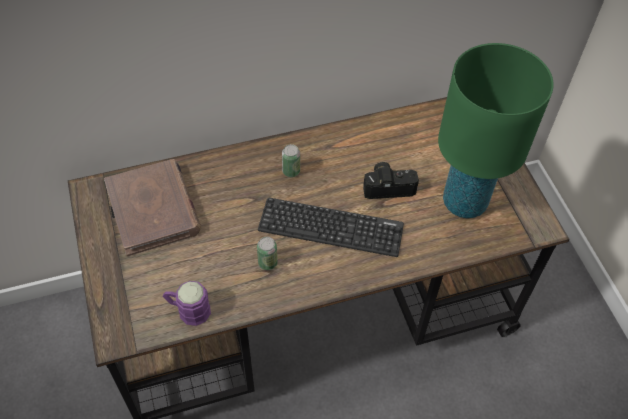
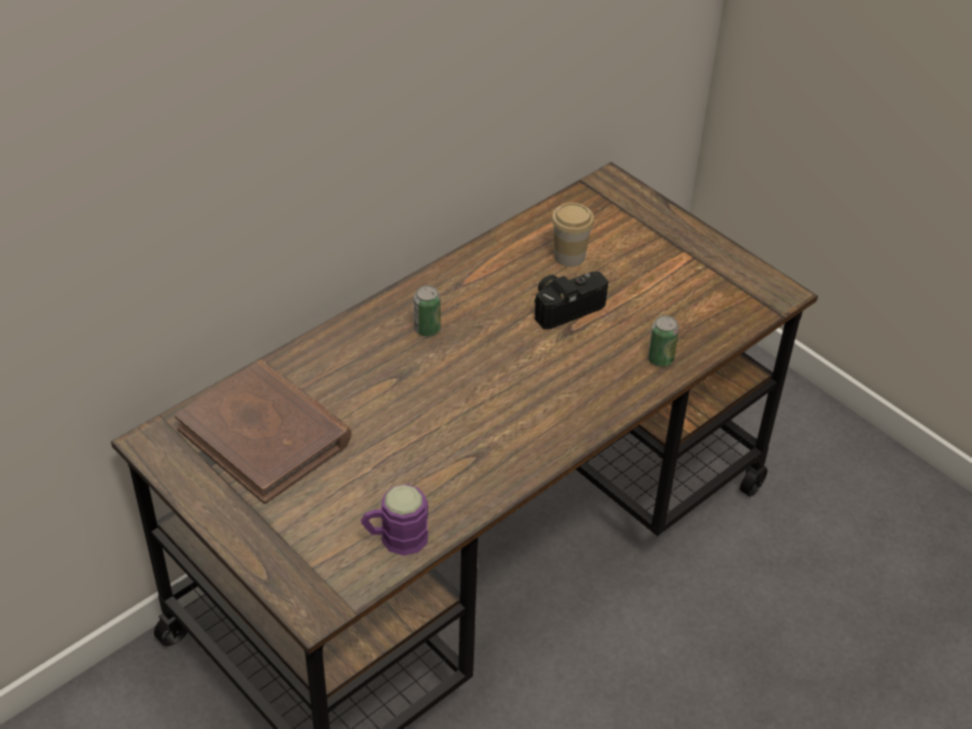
camera: 25 degrees left, 10 degrees down
(267, 263) = (466, 446): can -> can (660, 359)
(331, 227) = (522, 377): keyboard -> none
(412, 150) = (569, 256): none -> cup
(465, 202) = (671, 295): green table lamp -> none

